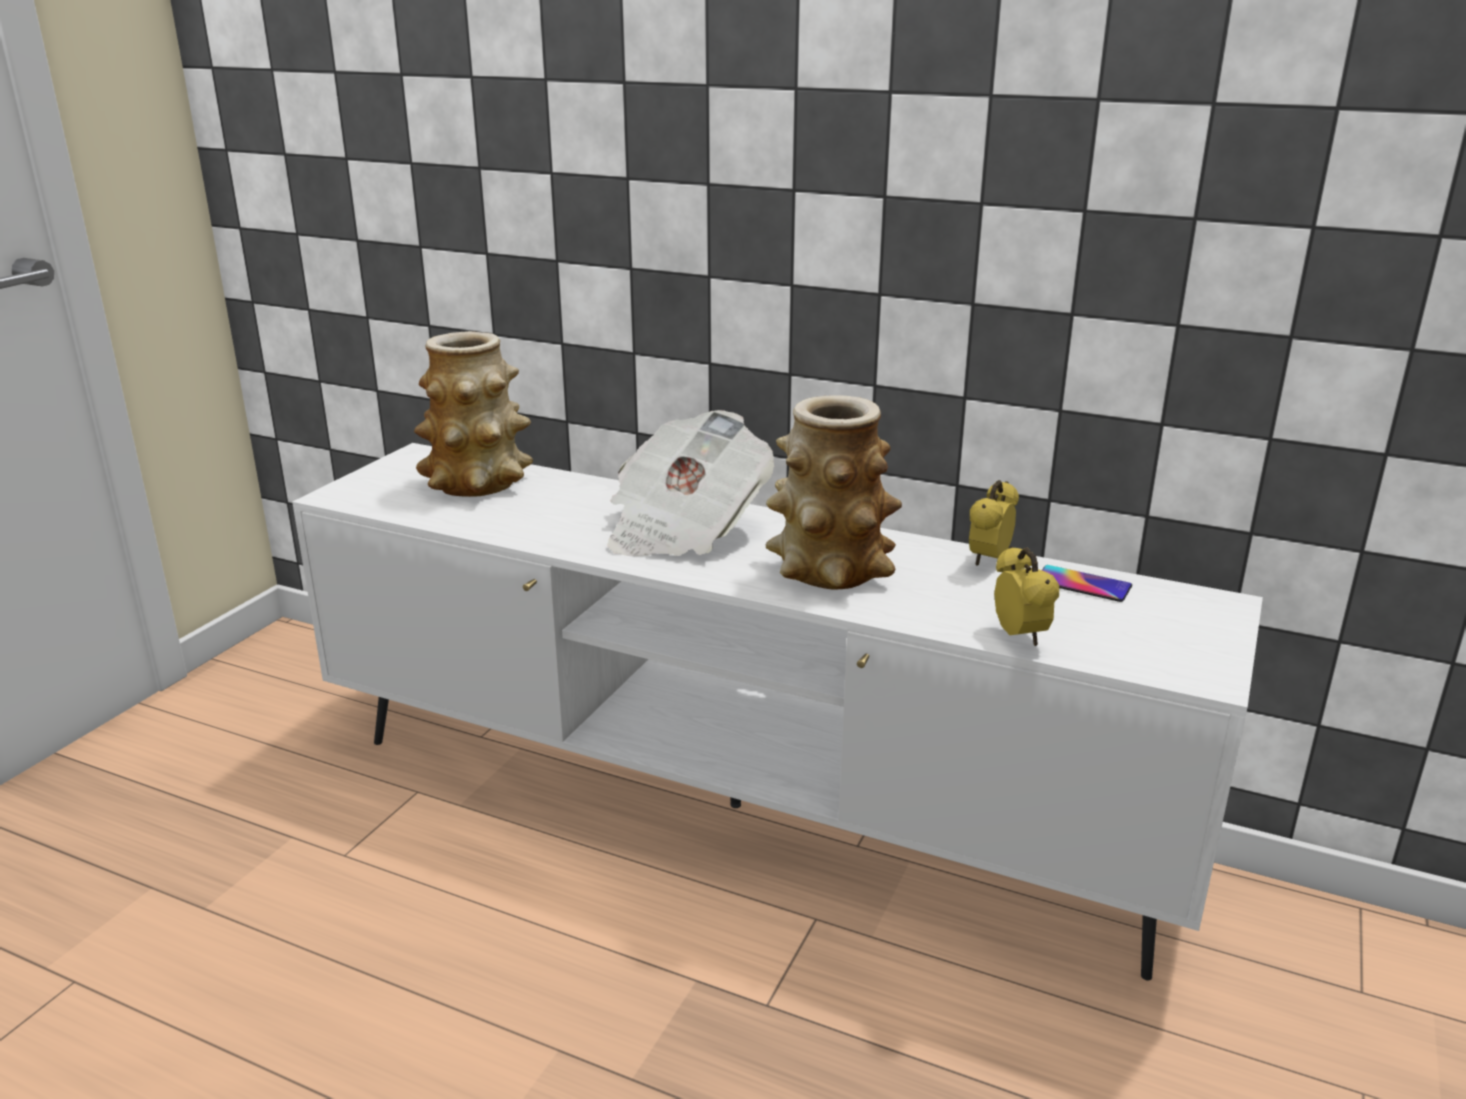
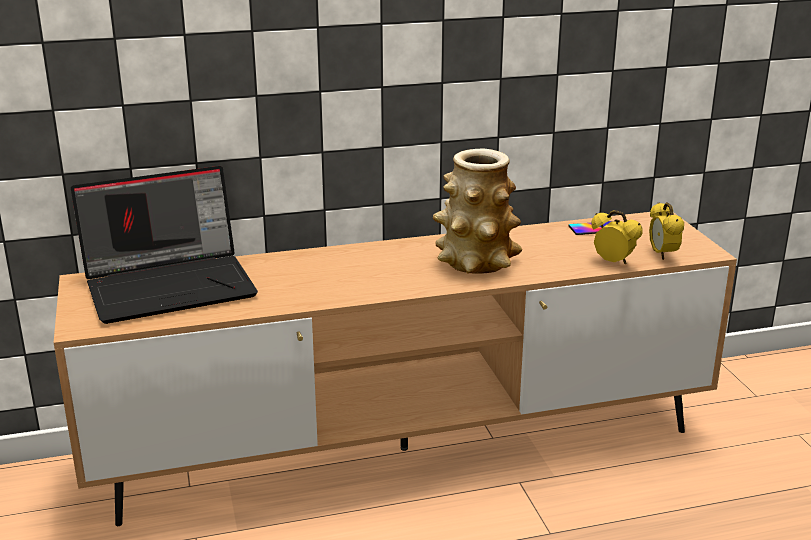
camera: 40 degrees left, 0 degrees up
(478, 483) = (171, 285): vase -> laptop
(684, 528) = (358, 267): newspaper -> none
(734, 806) = (404, 449): white tv stand -> brown tv stand
(988, 560) = (538, 231): alarm clock -> alarm clock (662, 255)

